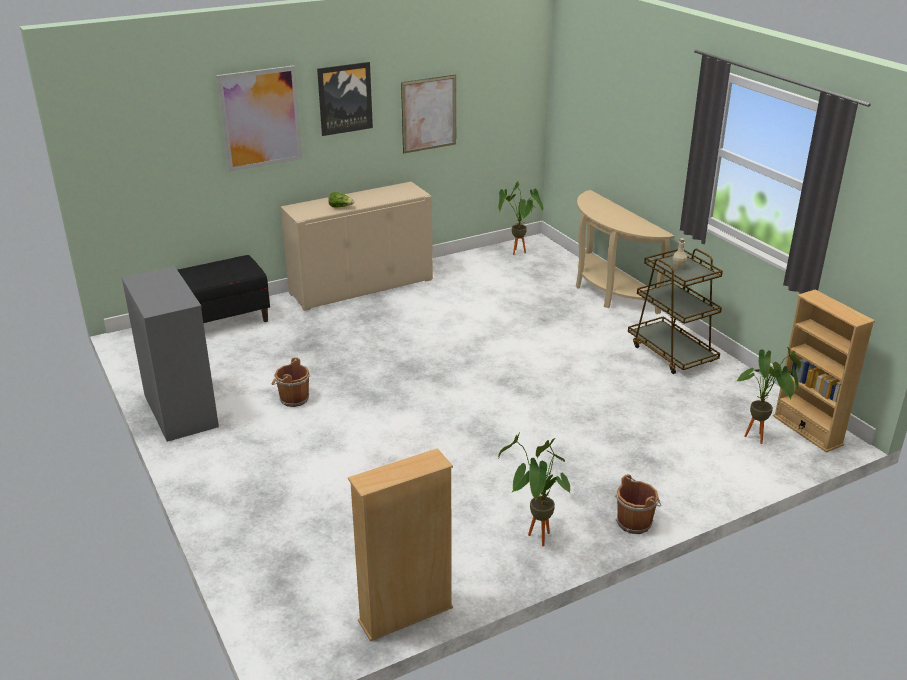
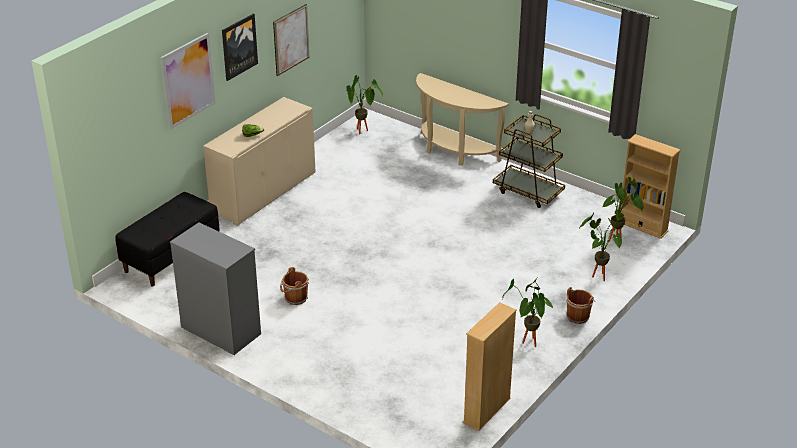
camera: 25 degrees left, 5 degrees up
(701, 475) = (598, 275): none -> potted plant

